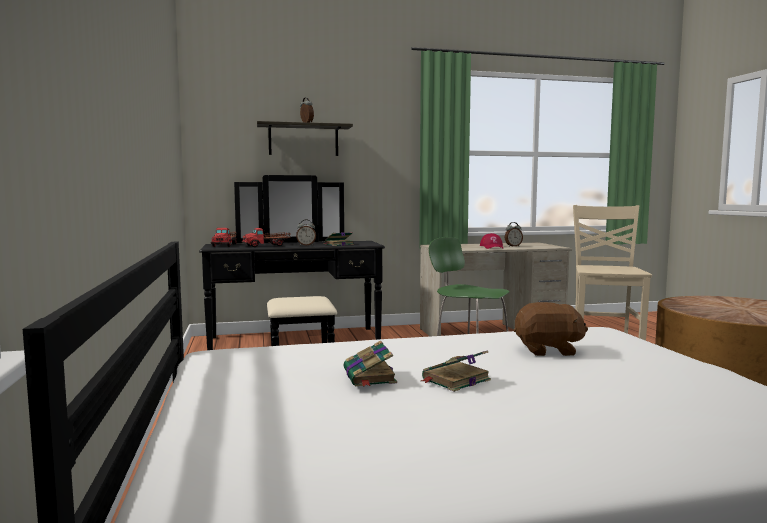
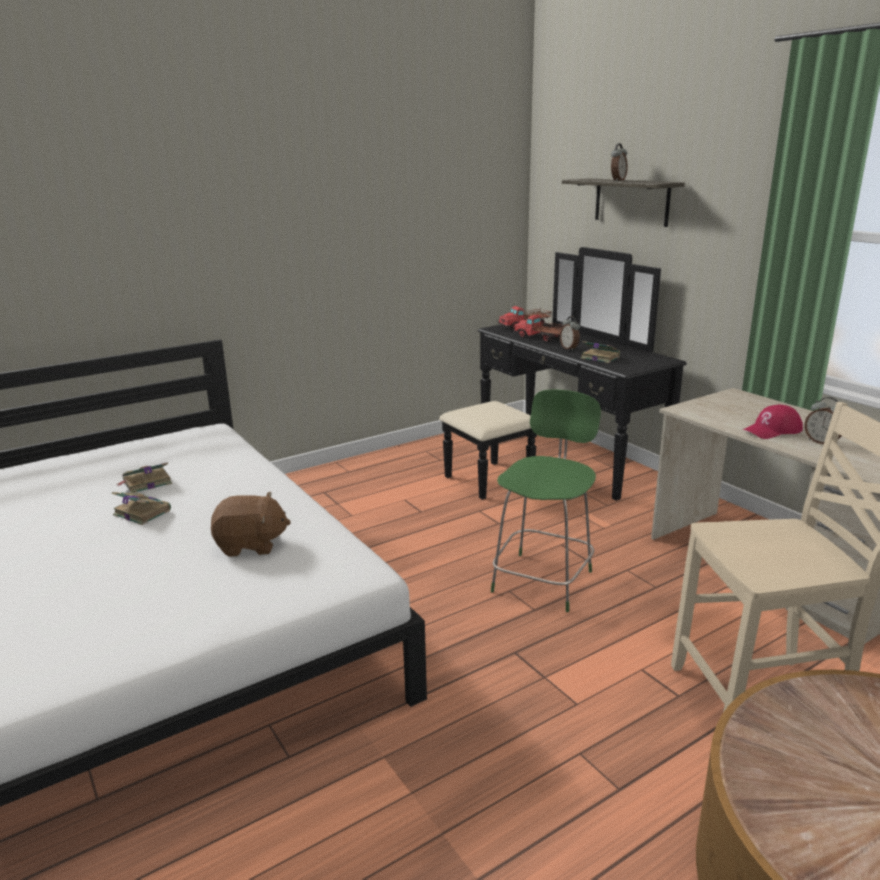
camera: 70 degrees right, 15 degrees up
(548, 350) = (251, 545): brown plush toy -> brown plush toy turned 75 degrees counterclockwise

